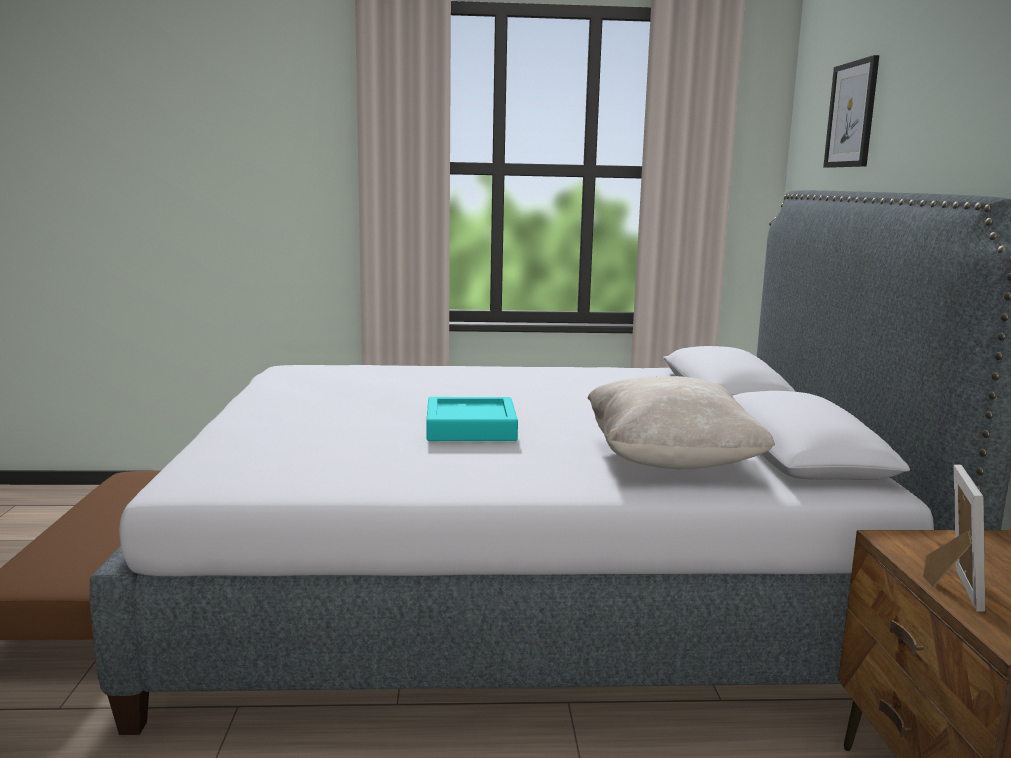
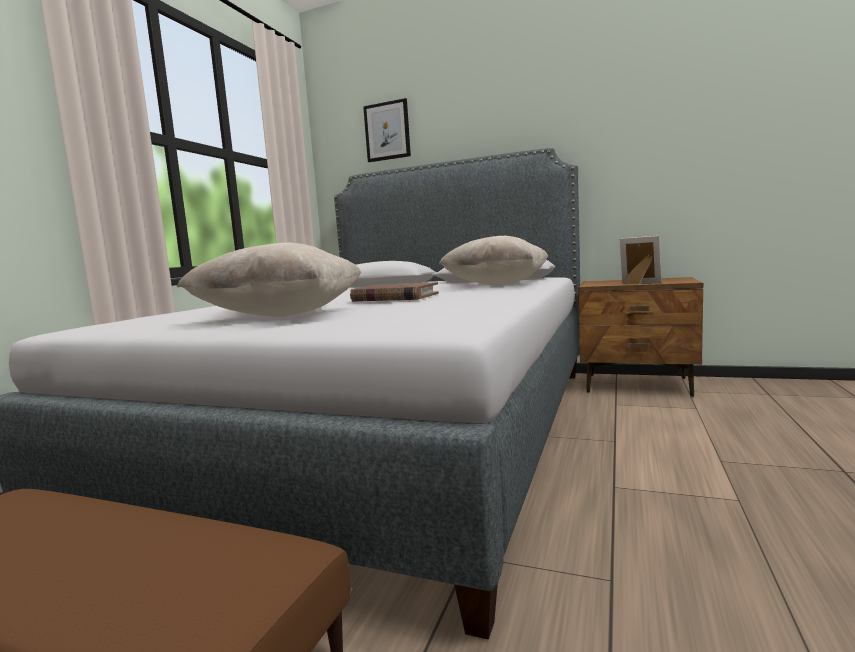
camera: 65 degrees left, 5 degrees down
(326, 412) = (283, 315): none -> beige pillow
(470, 428) = (395, 297): turquoise tray -> brown book

